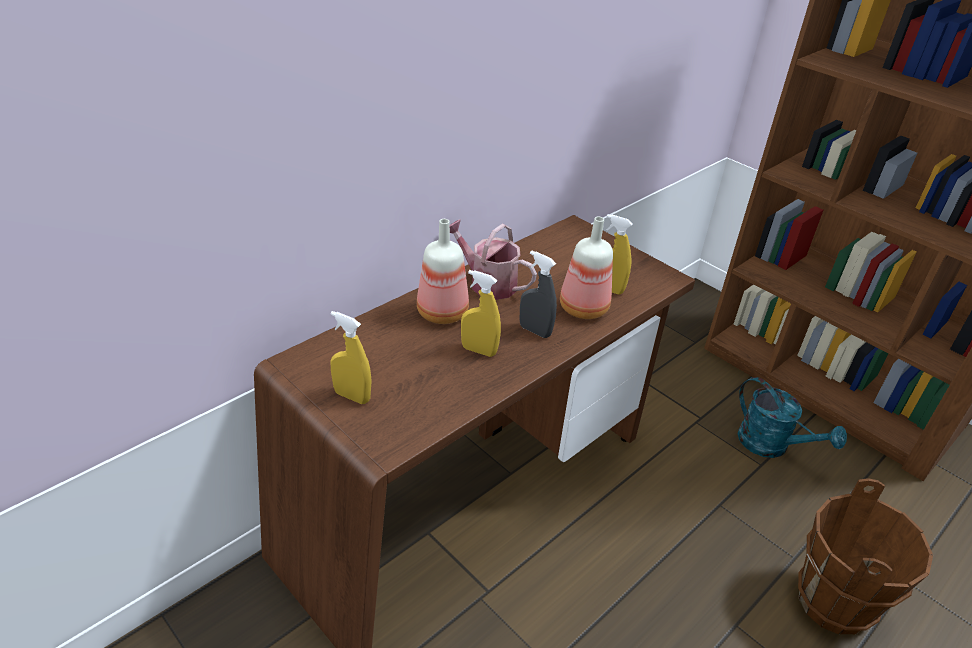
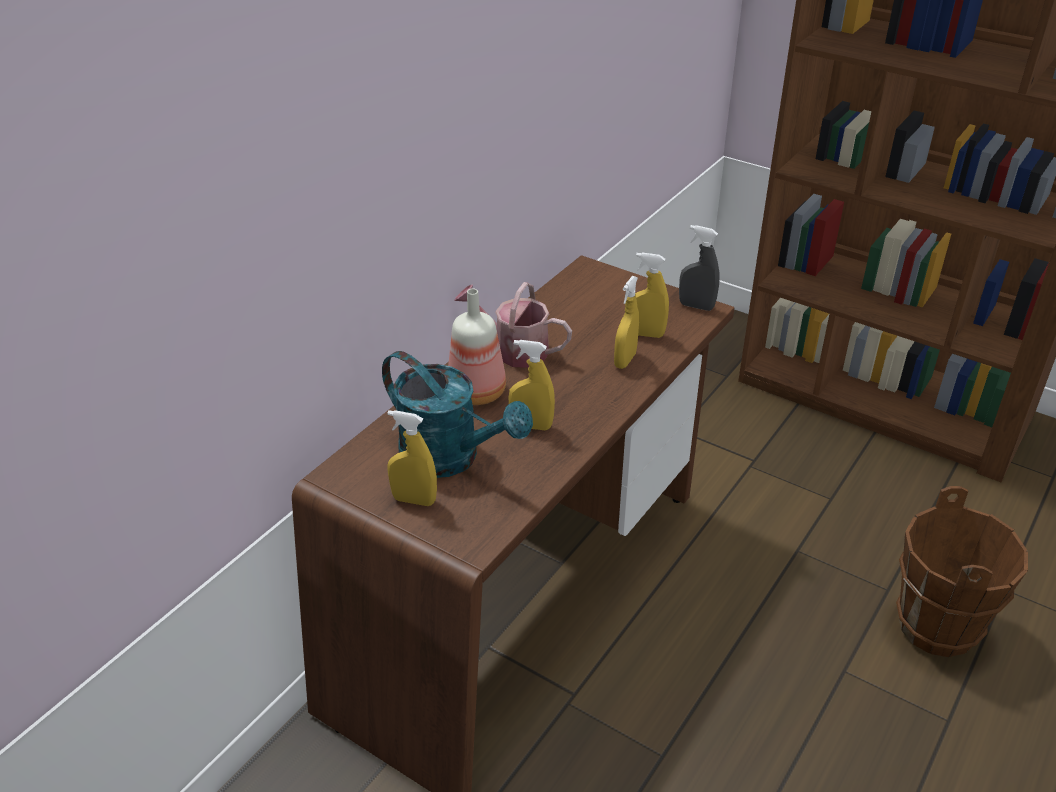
camera: 10 degrees left, 0 degrees up
(535, 331) = (583, 394): grey spray bottle -> grey spray bottle (696, 306)
(581, 308) = (625, 360): bottle -> yellow spray bottle
(771, 446) = (837, 476): turquoise watering can -> turquoise watering can (451, 458)

